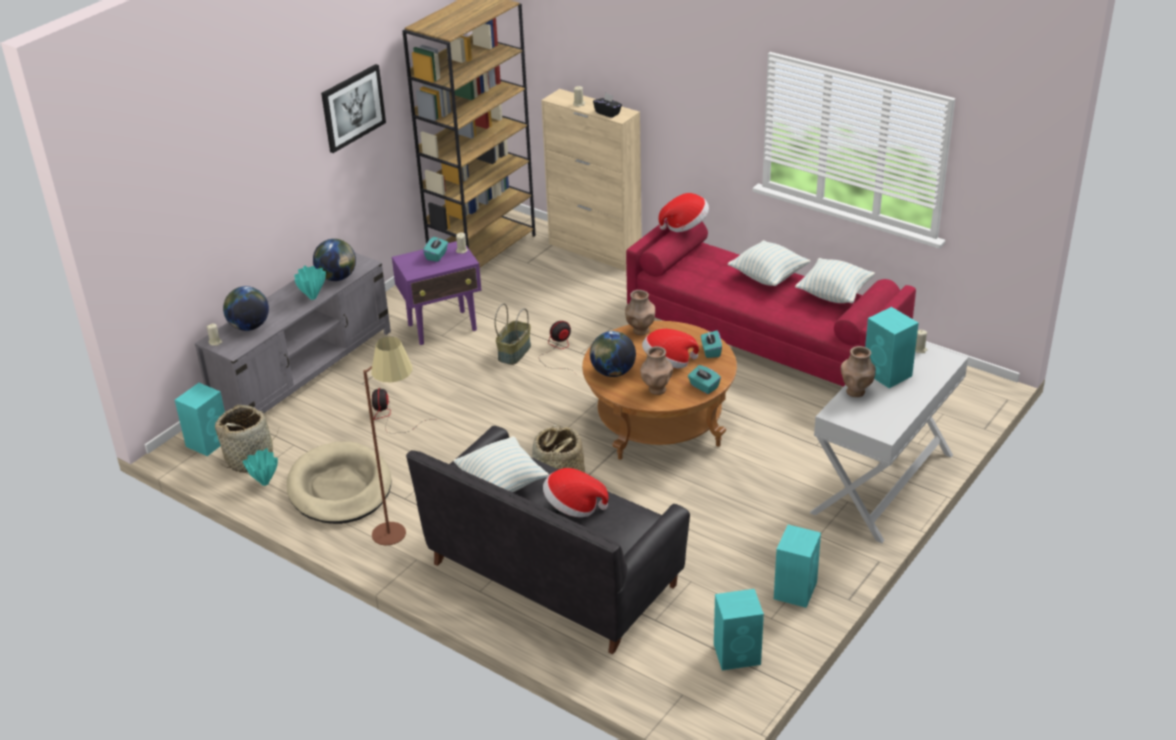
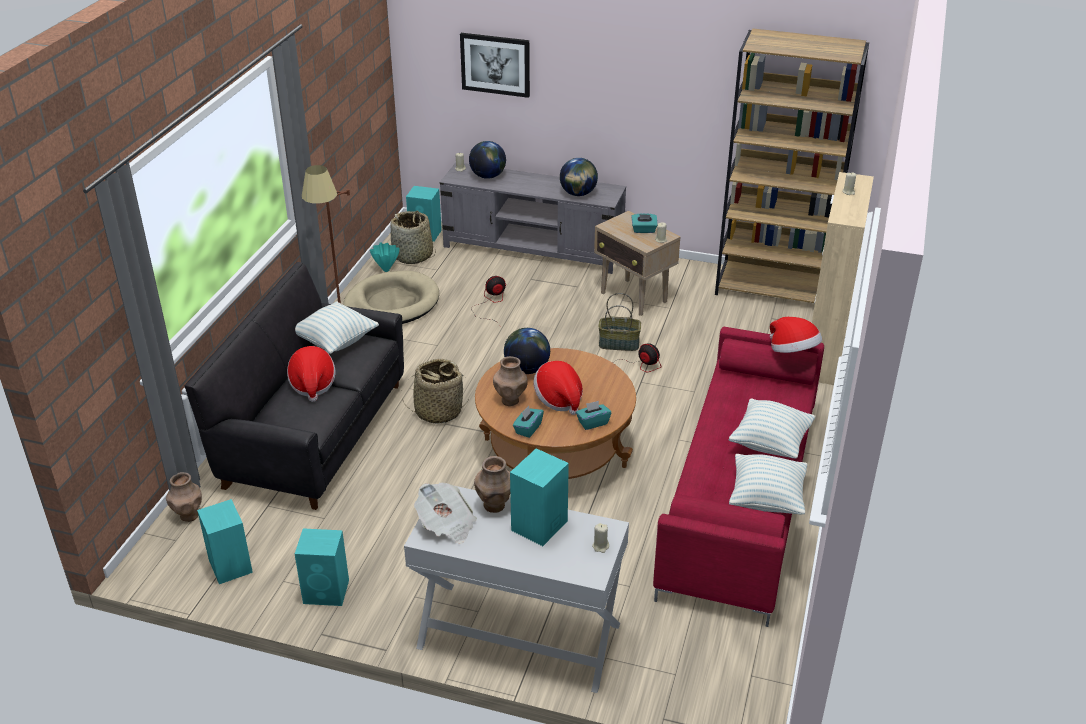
camera: 70 degrees right, 0 degrees up
(313, 298) = (542, 191): turquoise vase -> none
(353, 107) = (672, 71): picture -> picture (495, 64)
(443, 328) = (634, 298): purple side table -> beige side table
(608, 113) = (843, 210): black tissue box -> none
(640, 330) = (605, 372): brown vase -> brown vase (189, 515)
(872, 419) = (446, 525): none -> newspaper

